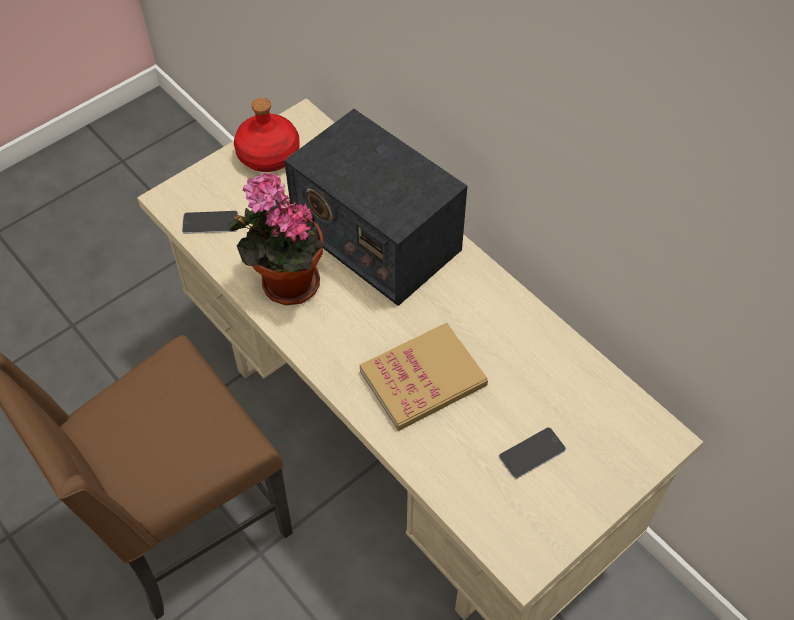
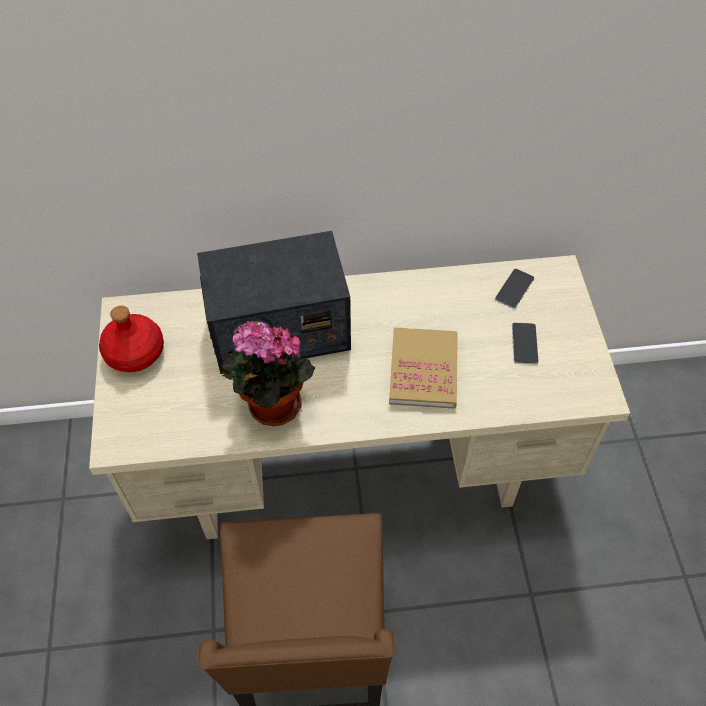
camera: 55 degrees left, 0 degrees up
(210, 222) = (166, 428): phone -> phone (514, 288)

